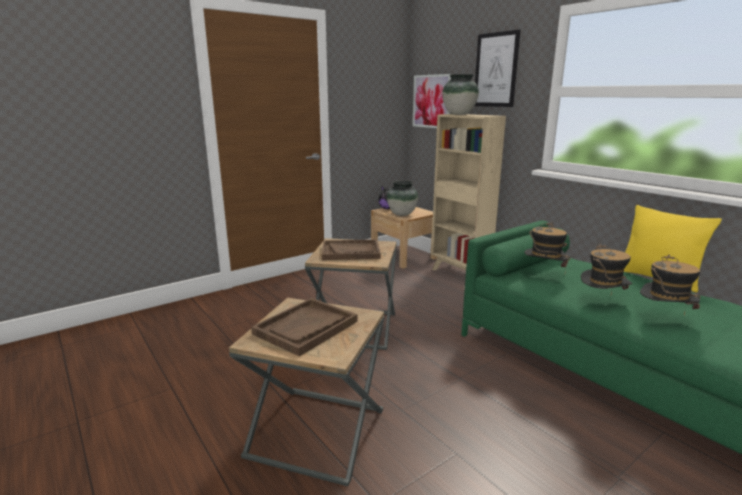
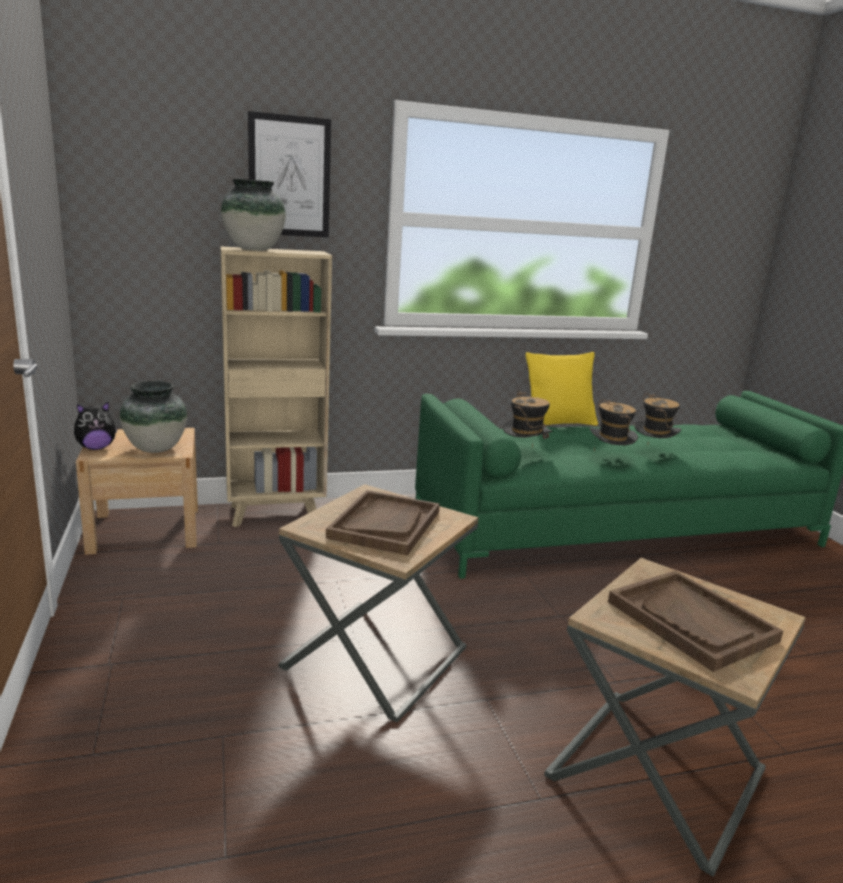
camera: 70 degrees left, 0 degrees up
(432, 101) = (138, 221): picture -> none

